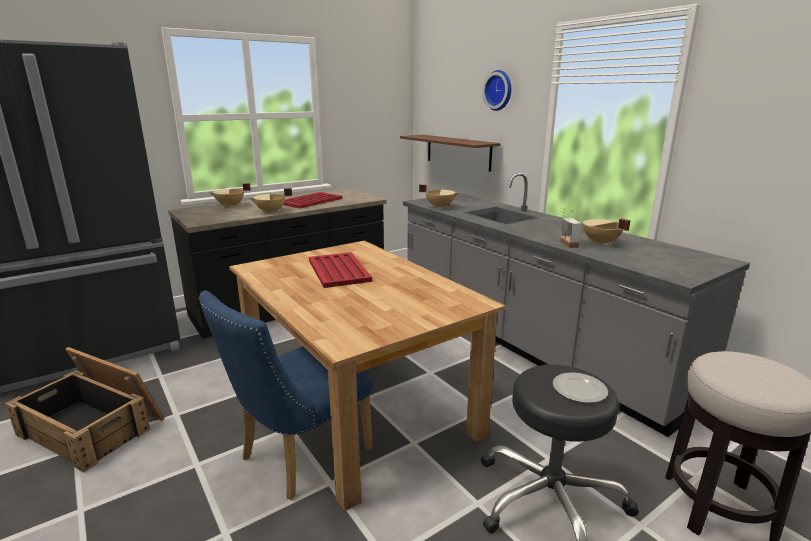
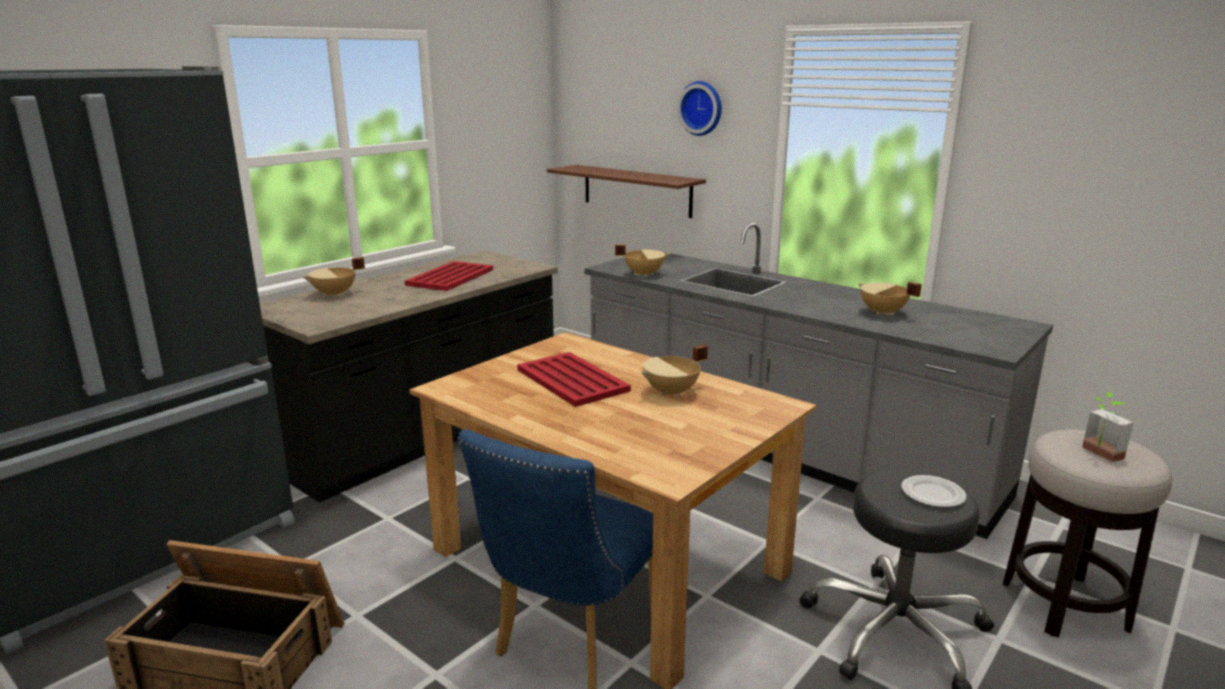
camera: 15 degrees left, 0 degrees up
(271, 212) = (410, 300): beige cooking pot -> beige cooking pot (672, 392)
(565, 244) = (844, 319): potted plant -> potted plant (1097, 454)

